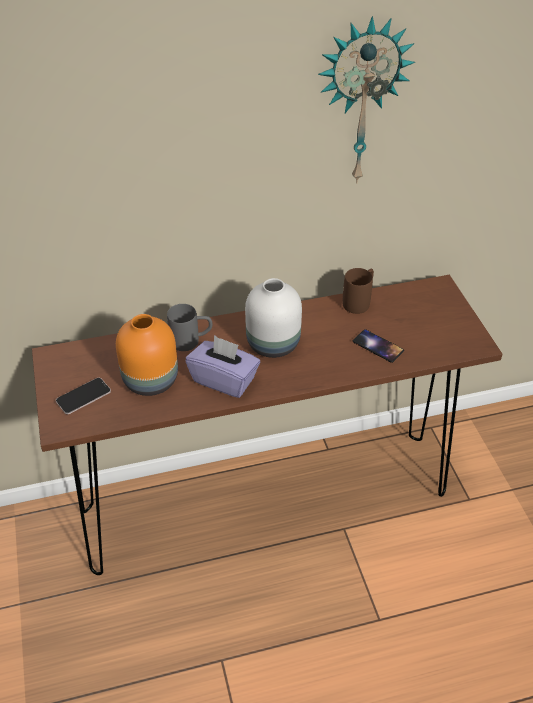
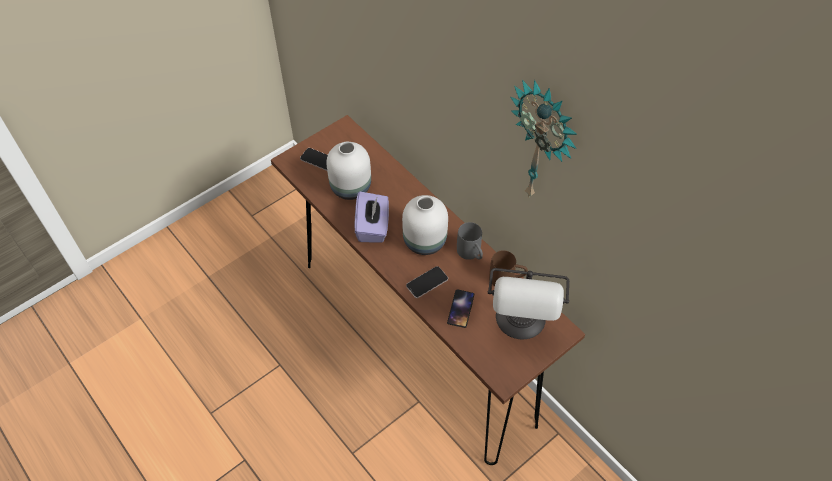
camera: 65 degrees right, 10 degrees up
(150, 379) = (351, 186): orange vase -> white vase
(191, 341) = (400, 193): grey mug -> grey mug (471, 254)
(329, 360) = (427, 282): none -> phone
(422, 311) = (521, 327): none -> table lamp

